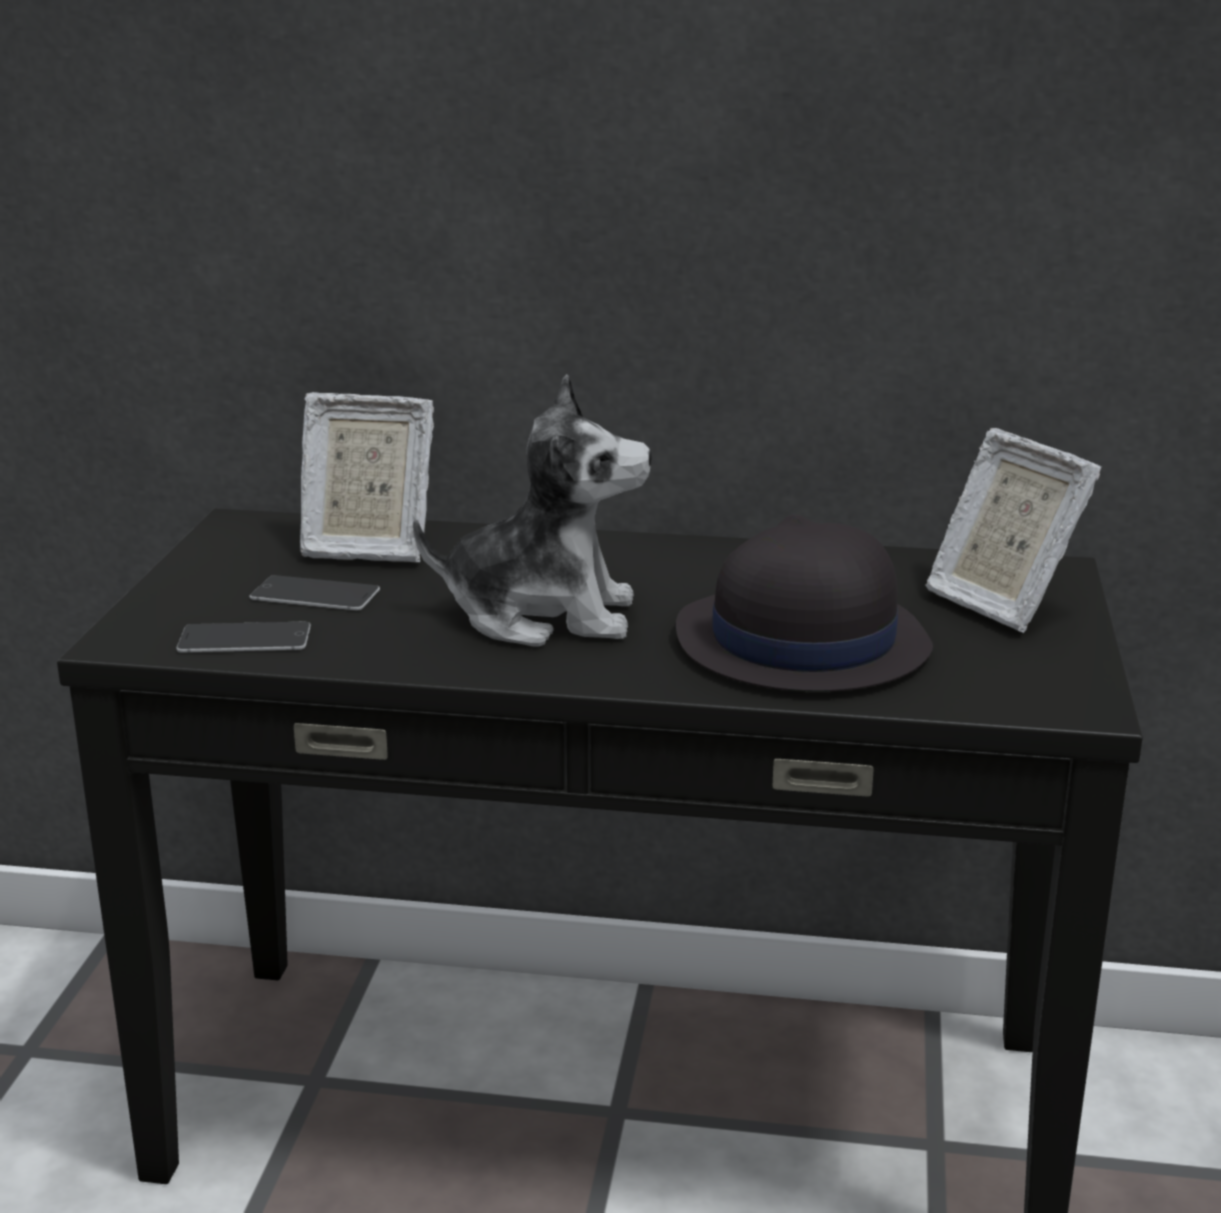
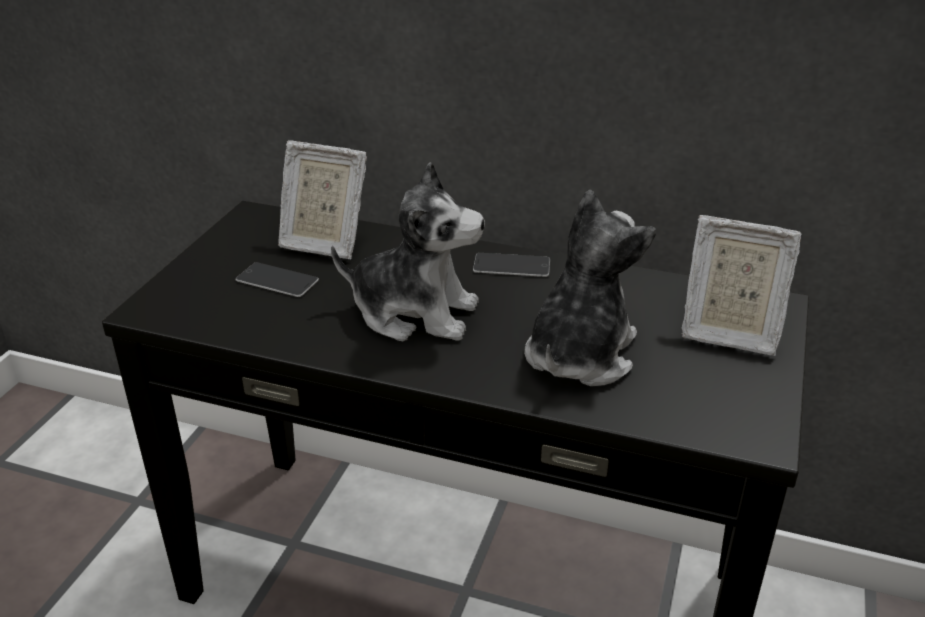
camera: 10 degrees right, 10 degrees up
(244, 638) = (220, 315): phone -> phone (511, 265)
(800, 642) = (579, 355): black hat -> plush toy
(999, 603) = (728, 332): picture frame -> picture frame turned 45 degrees counterclockwise

